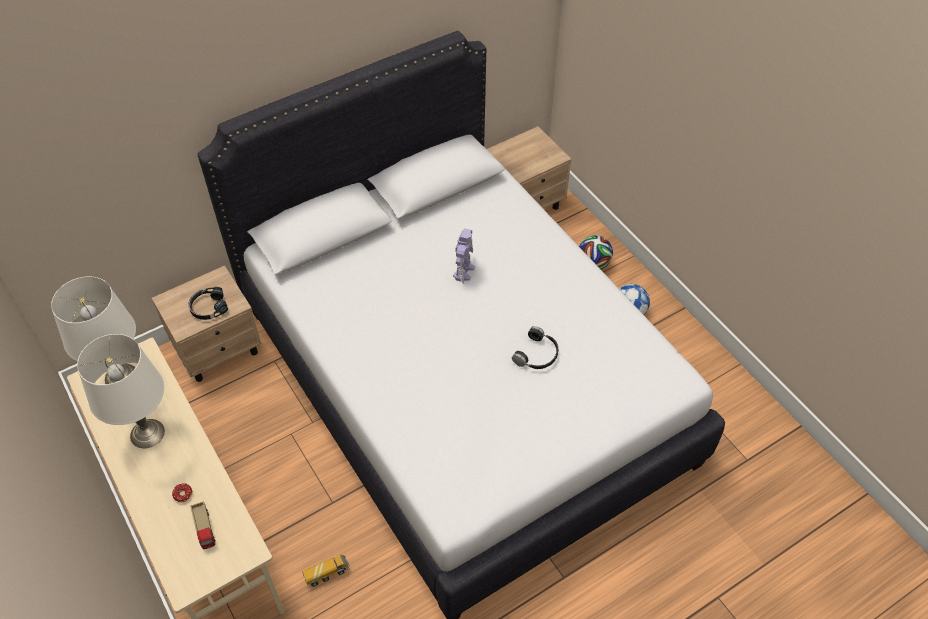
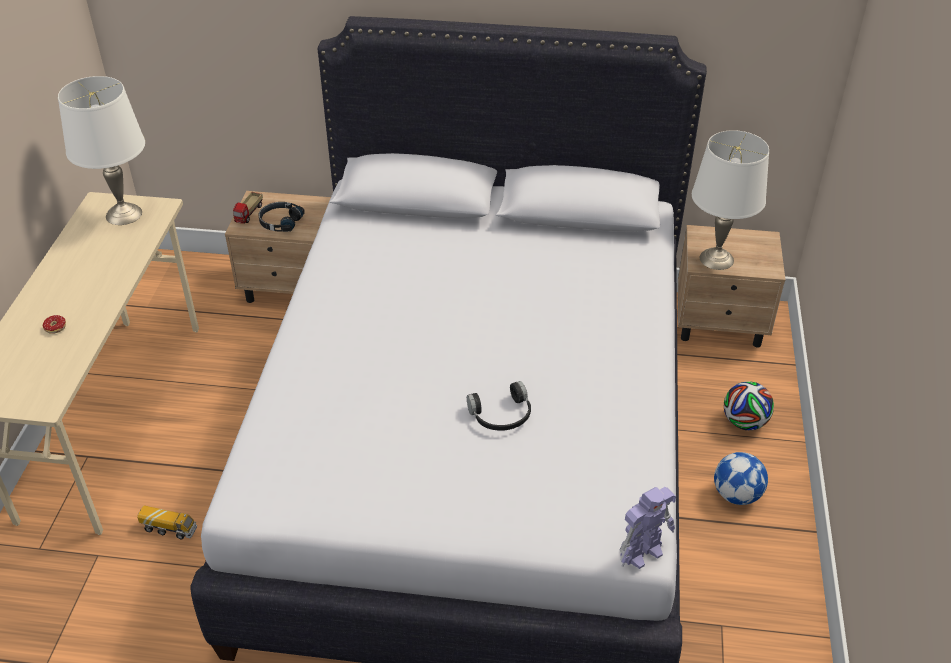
camera: 40 degrees right, 10 degrees down
(148, 433) = (89, 266): white table lamp -> white table lamp (717, 259)
(205, 529) = (37, 364): toy truck -> toy truck (249, 214)
(464, 271) = (516, 299): toy robot -> toy robot (643, 551)

